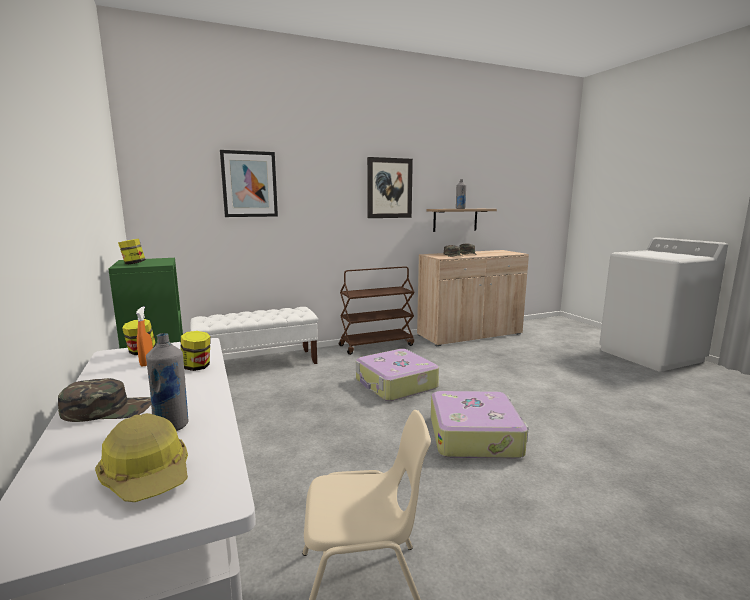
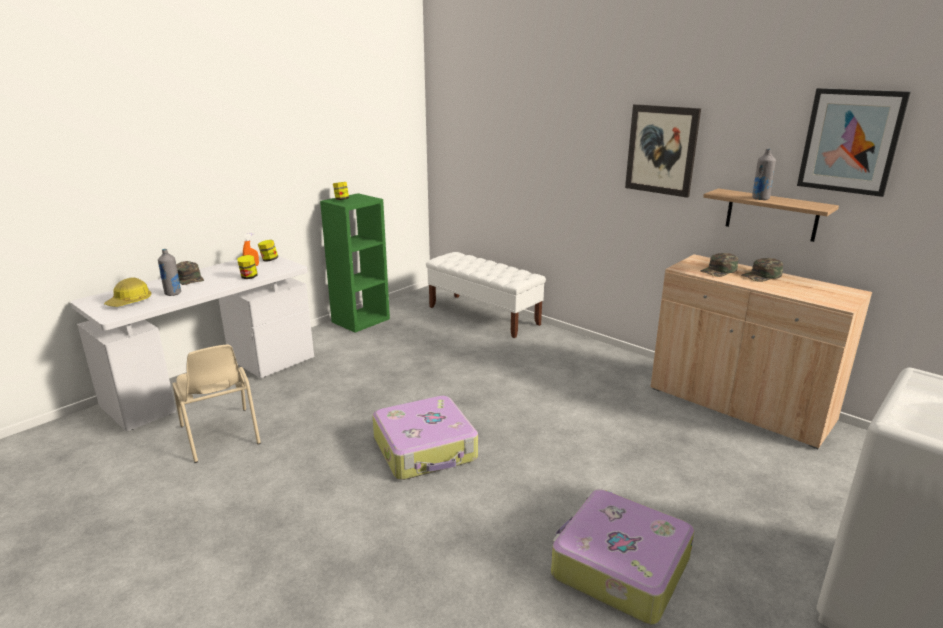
camera: 65 degrees right, 10 degrees up
(249, 184) = (509, 131): picture -> picture (850, 141)
(376, 345) = (604, 353): brown cart -> none
(395, 384) = (504, 387): suitcase -> suitcase (618, 567)

